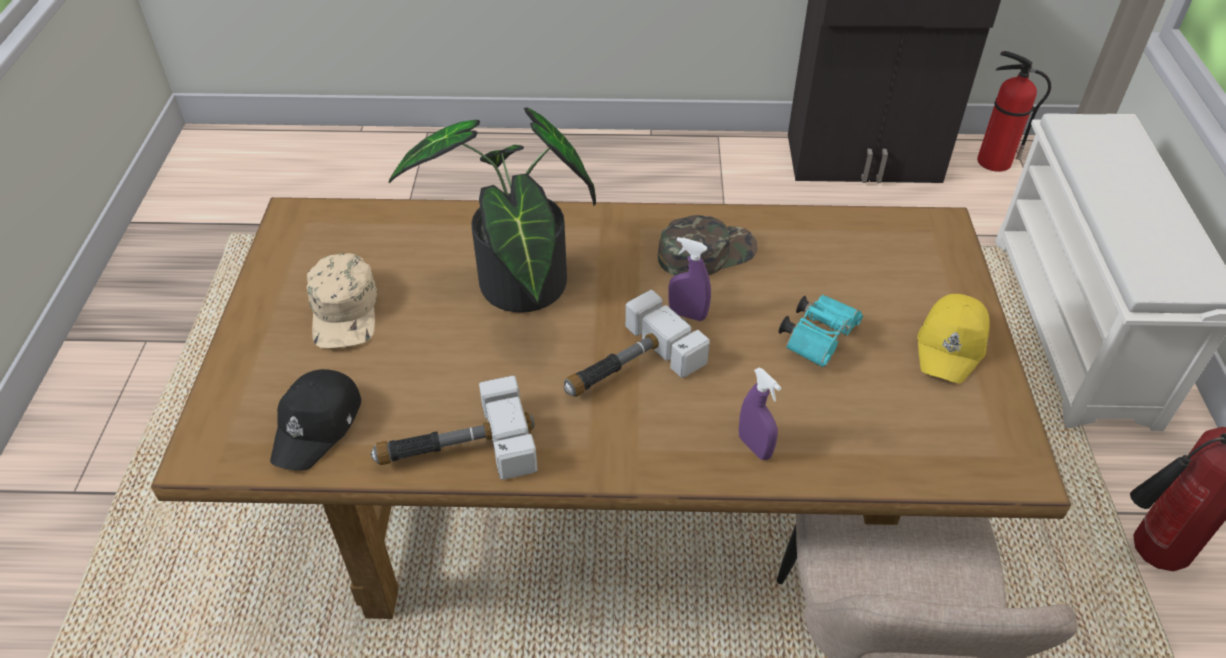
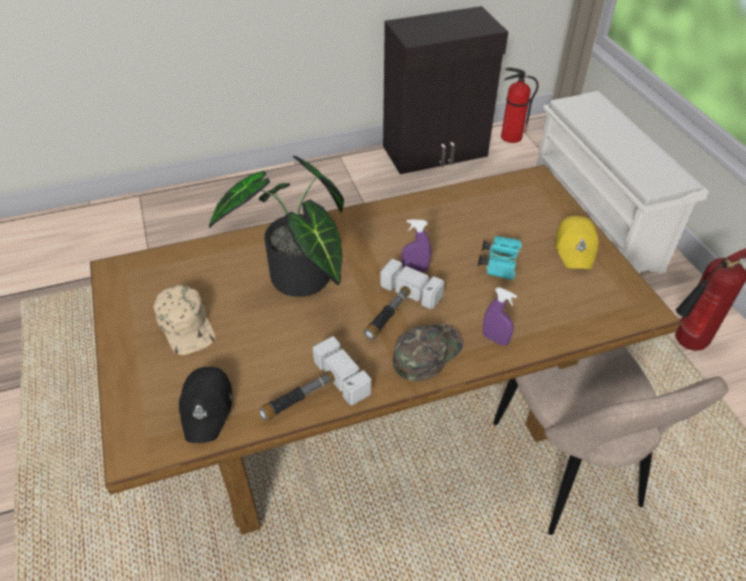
camera: 20 degrees left, 0 degrees up
(706, 252) = (407, 227): green cap -> green cap (427, 352)

